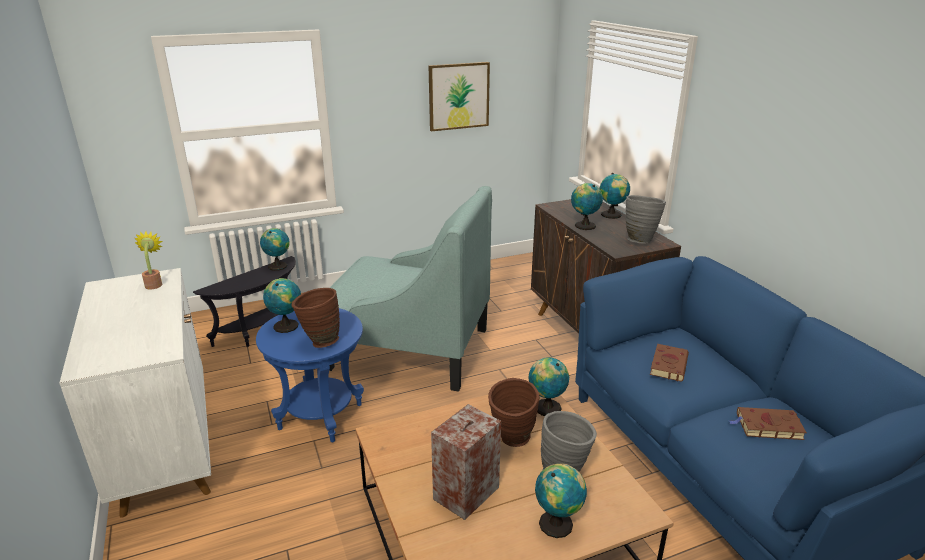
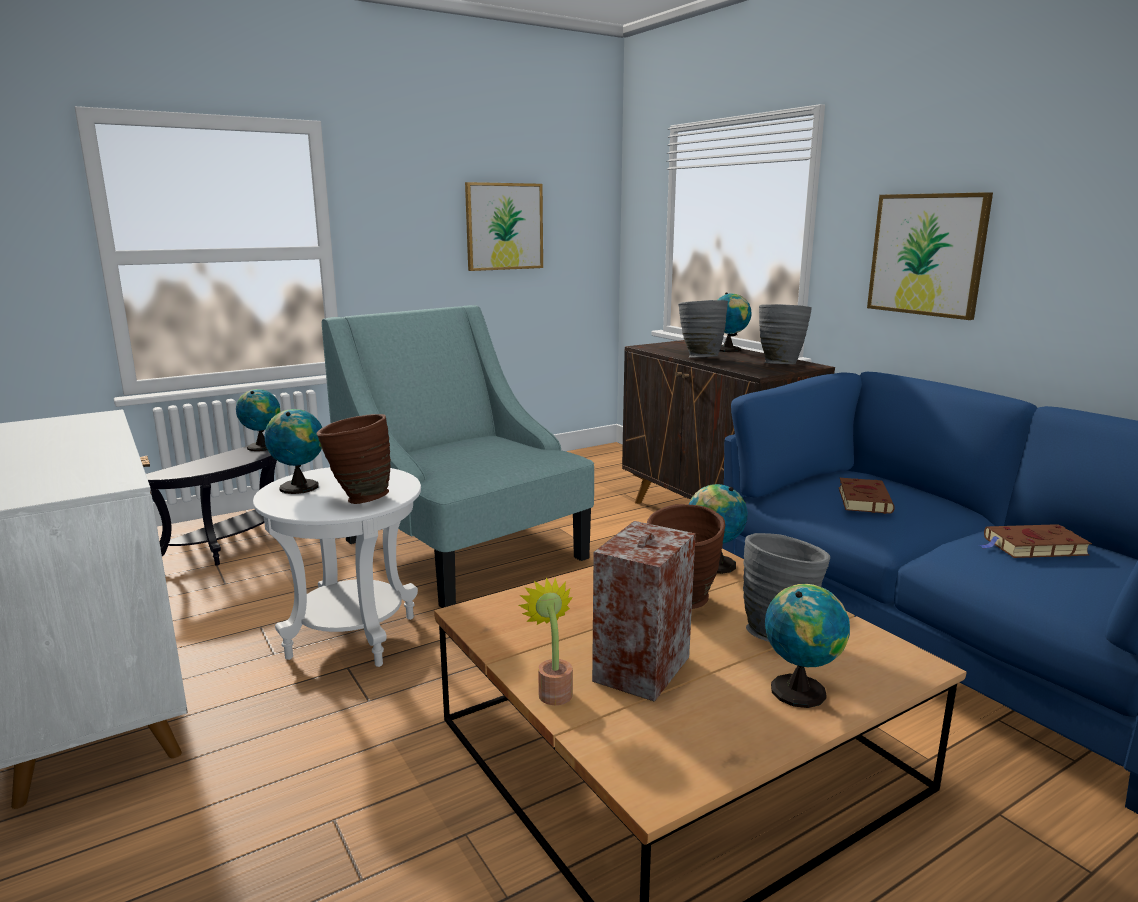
camera: 10 degrees left, 10 degrees down
(154, 284) = (82, 424): potted plant -> potted plant (553, 690)
(320, 417) = (352, 638): blue side table -> white side table
(408, 348) = (465, 549): turquoise armchair -> turquoise armchair turned 135 degrees counterclockwise
(583, 225) = (699, 357): globe -> grey vase
(754, 175) = (927, 254): none -> picture

